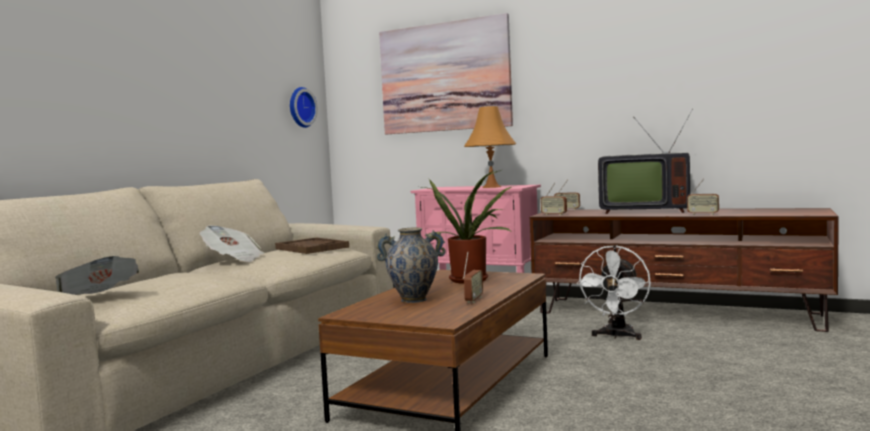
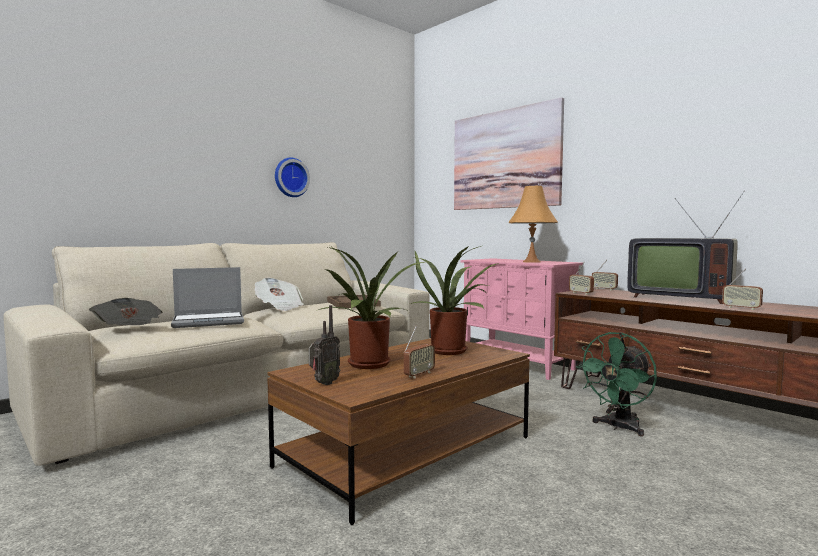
camera: 20 degrees right, 0 degrees up
(181, 280) = (209, 321): none -> laptop
(300, 107) = (387, 185): wall clock -> wall clock (290, 177)
(396, 318) = (323, 384): none -> radio
(413, 300) = (369, 365): vase -> potted plant
(616, 336) = (618, 427): white fan -> green fan

